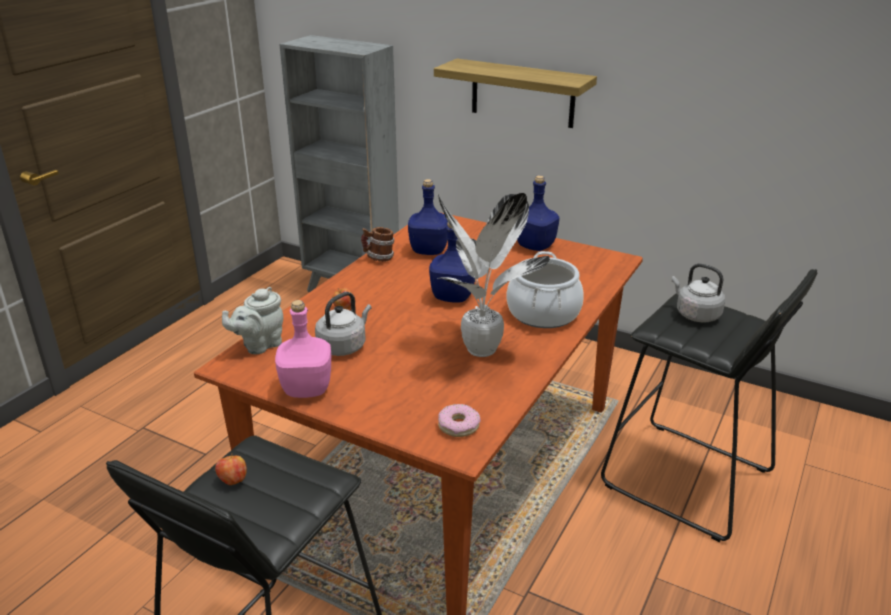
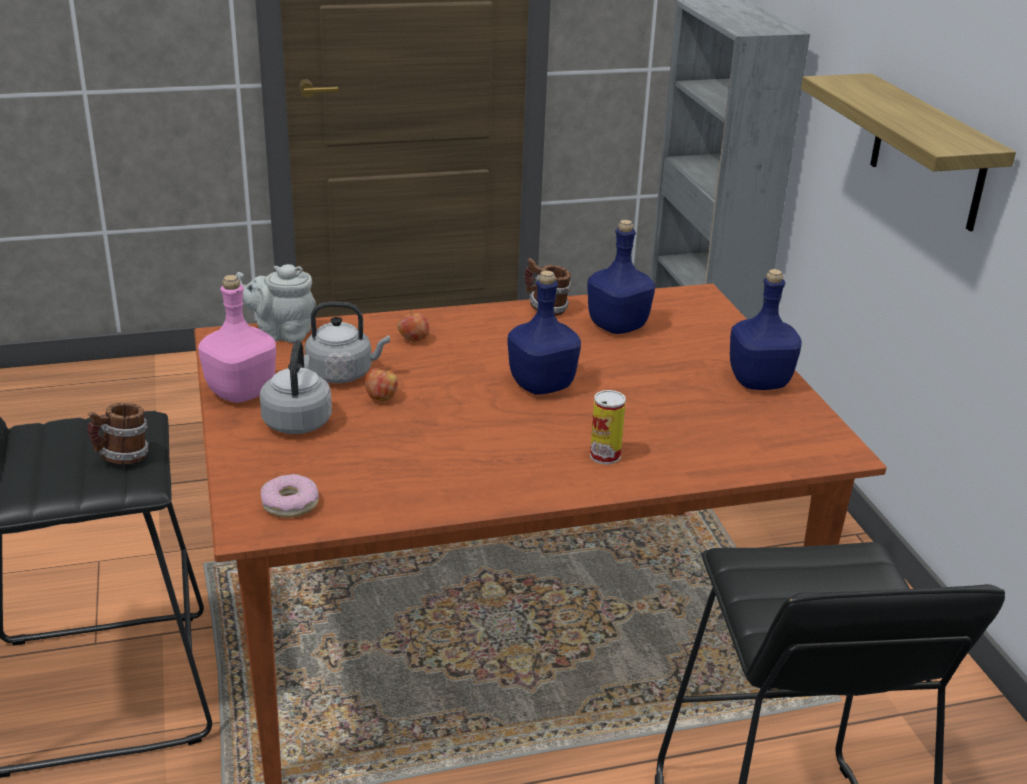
camera: 45 degrees right, 0 degrees up
(233, 481) = (77, 435): apple -> apple (381, 398)
(292, 473) = (122, 458): none -> mug
(483, 351) = (457, 454): potted plant -> none
(543, 313) = (605, 456): cooking pot -> can
(695, 314) = (833, 577): grey kettle -> grey kettle (298, 420)

